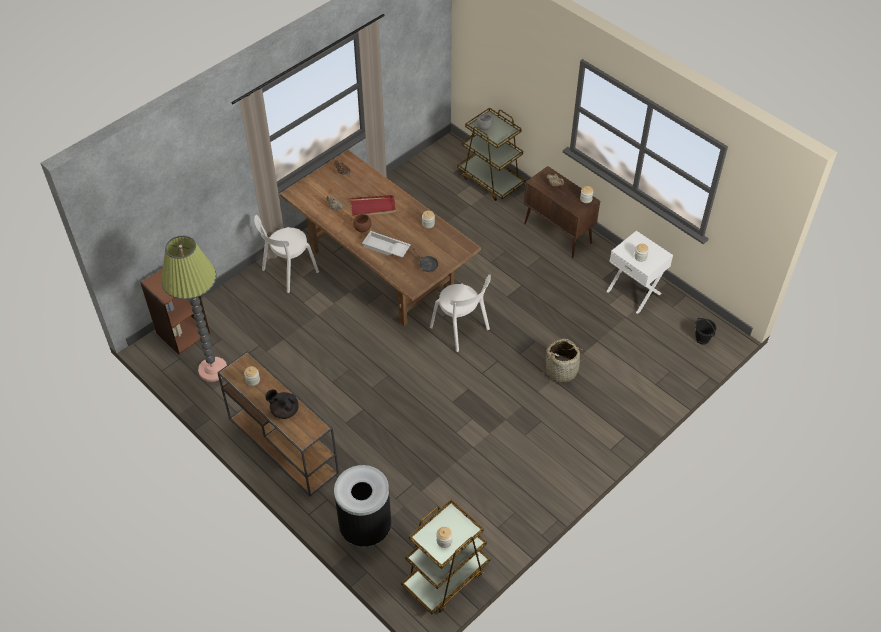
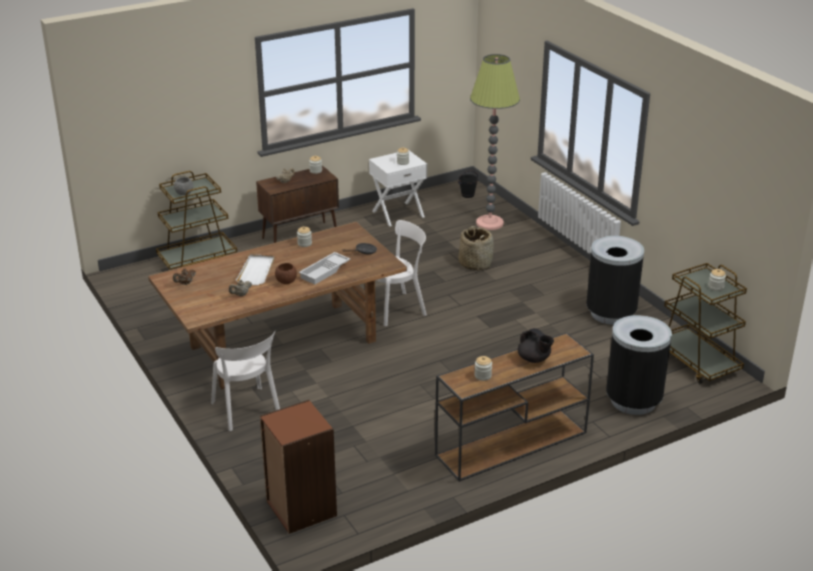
camera: 75 degrees left, 20 degrees down
(213, 369) = (376, 487): floor lamp -> floor lamp (489, 223)
(284, 410) = (534, 359): black teapot -> black teapot turned 75 degrees counterclockwise
(373, 207) = (256, 271): red tray -> white tray
(509, 495) = (611, 313): none -> black trash can

